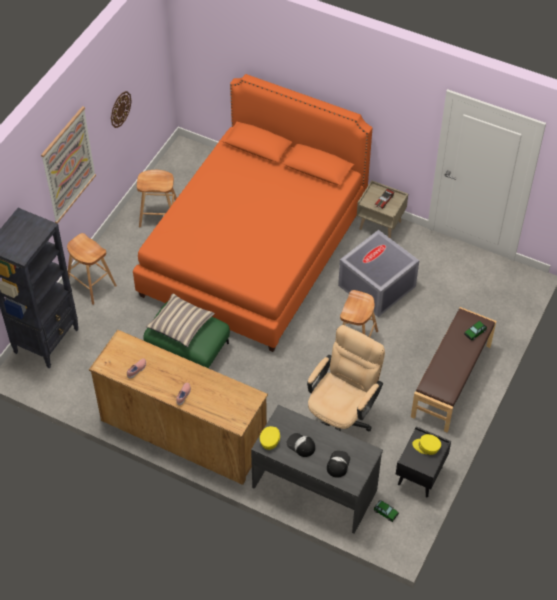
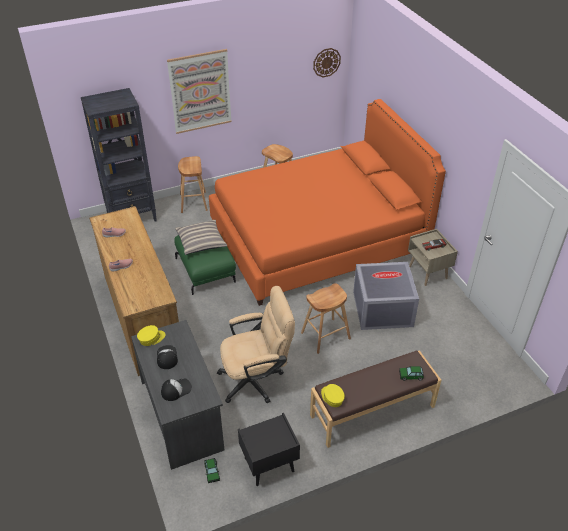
camera: 40 degrees right, 10 degrees down
(120, 109) = (274, 83): wall clock -> wall clock (326, 62)
(426, 447) = (275, 435): yellow cap -> yellow cap (332, 397)

